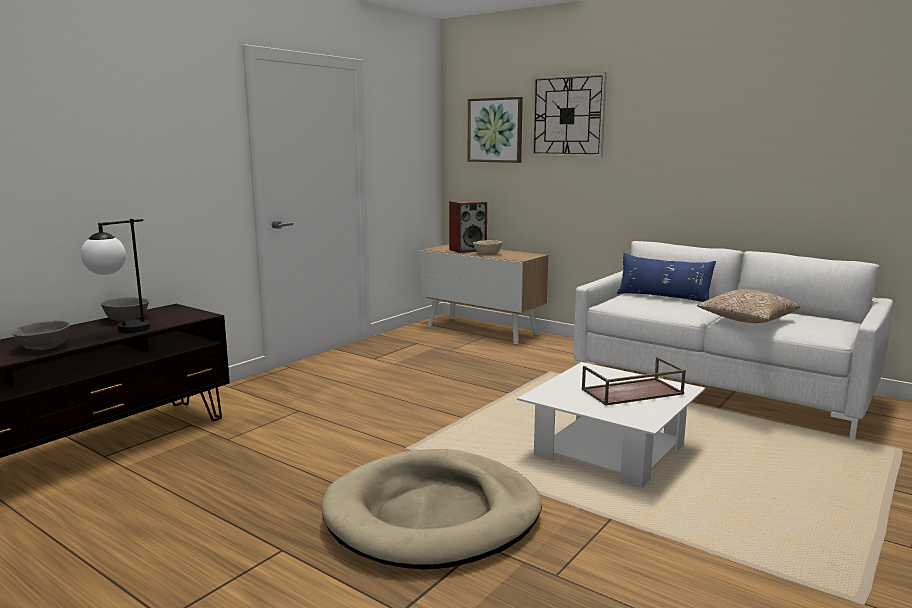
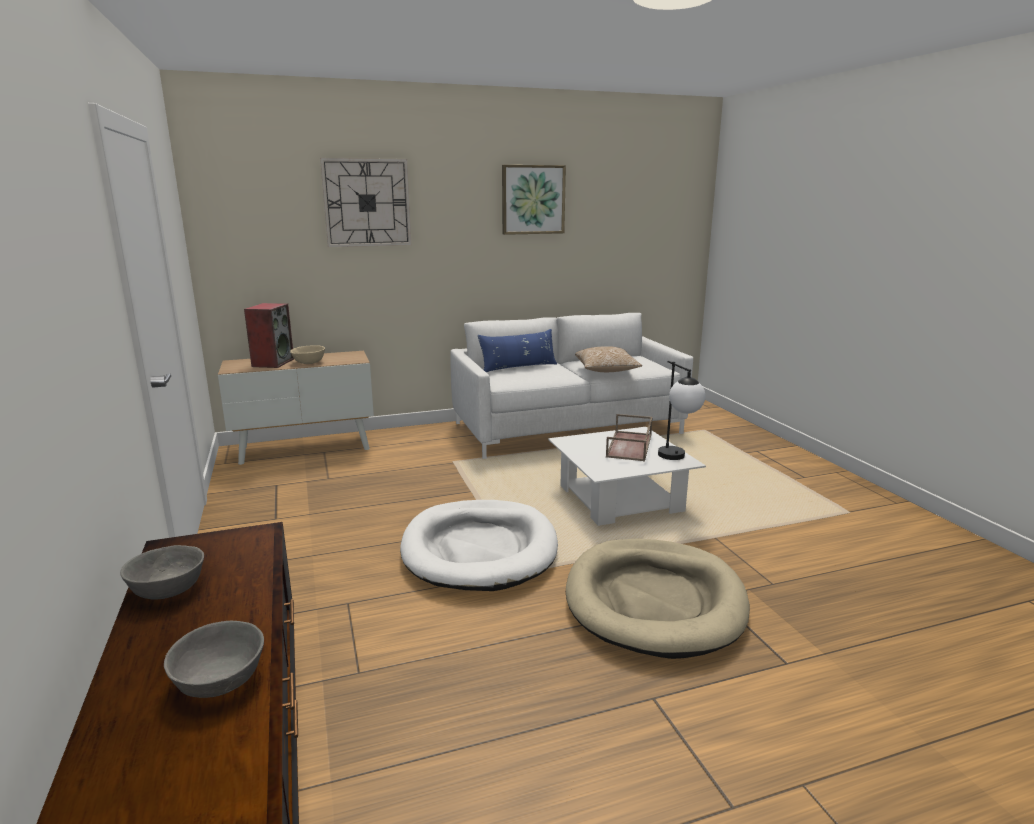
camera: 55 degrees left, 5 degrees up
(122, 331) = (242, 601): table lamp -> table lamp (677, 459)
(421, 424) = (479, 549): none -> white dog bed
(495, 130) = (272, 218): picture -> picture (533, 199)

